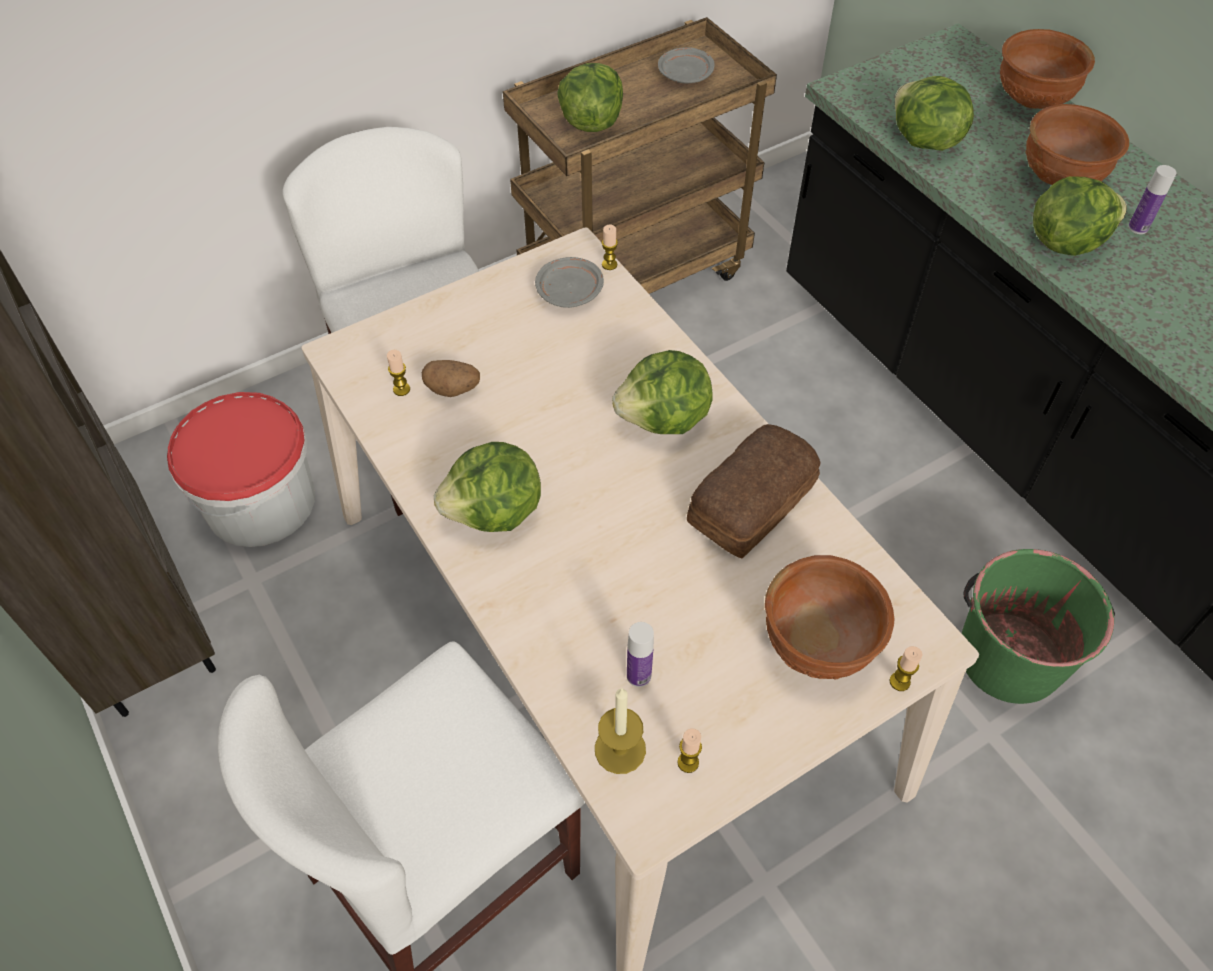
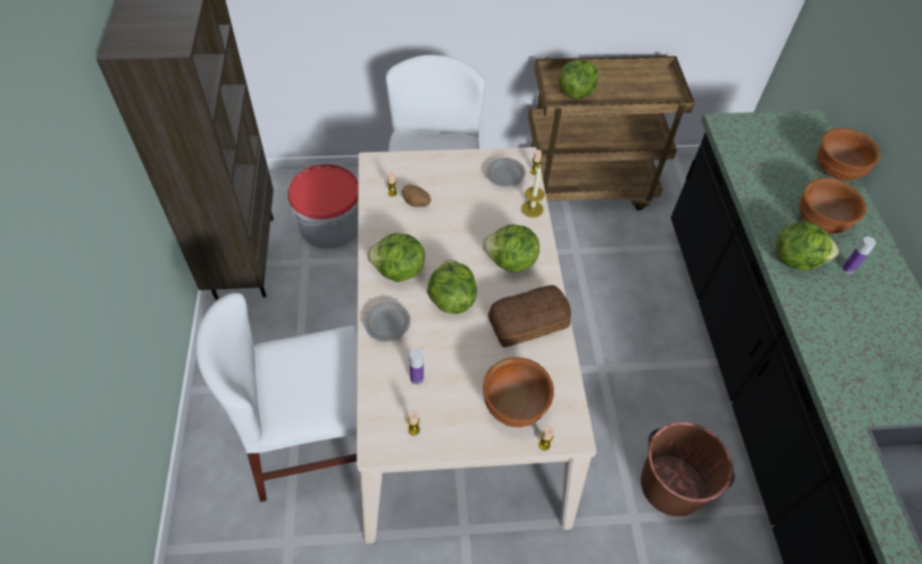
camera: 25 degrees right, 0 degrees up
(620, 749) = (386, 408): candle -> candle (532, 209)
(685, 74) = (645, 84): grey plate -> grey plate (388, 326)
(923, 141) = (750, 170): lettuce -> lettuce (451, 299)
(1008, 656) = (672, 484): green bucket -> brown bucket

